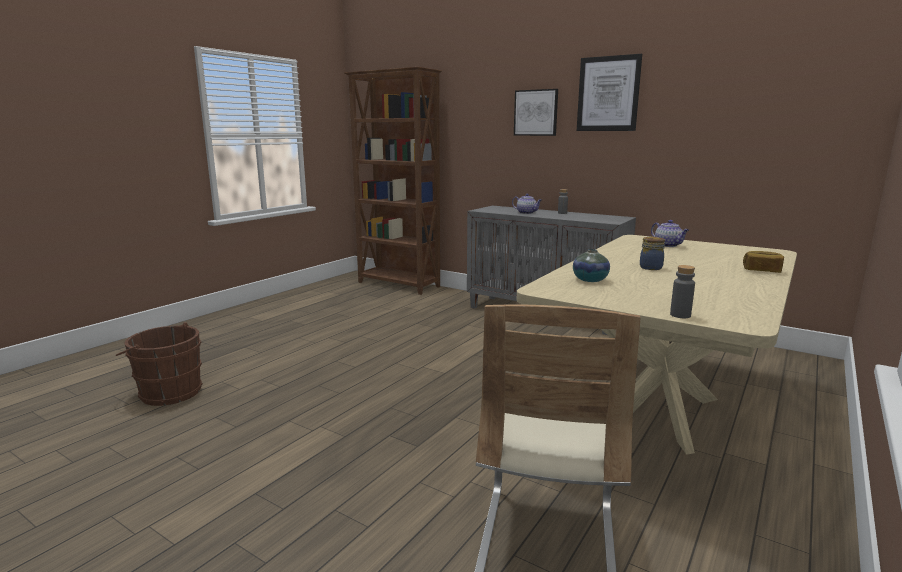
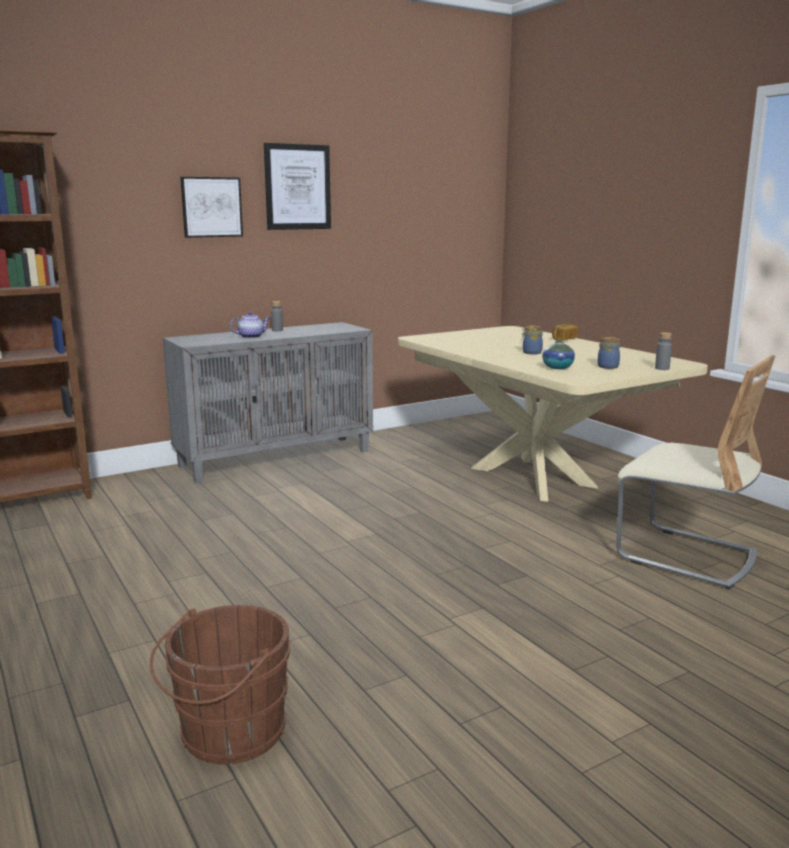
camera: 65 degrees left, 0 degrees up
(639, 295) = (608, 366): none -> jar
(668, 245) = (459, 338): teapot -> none

